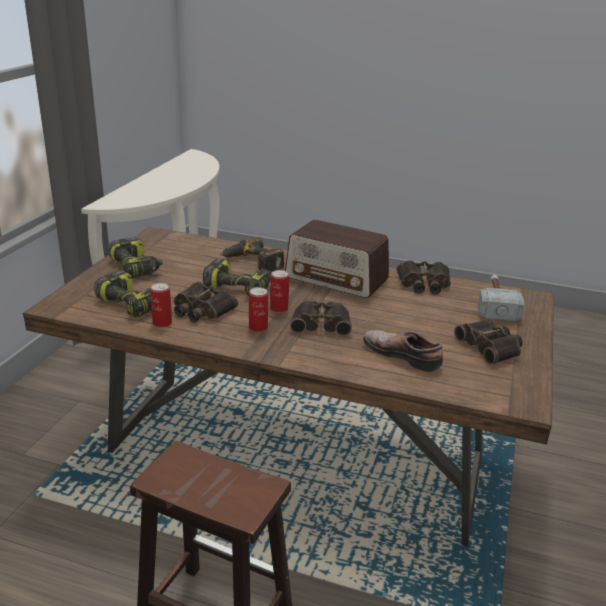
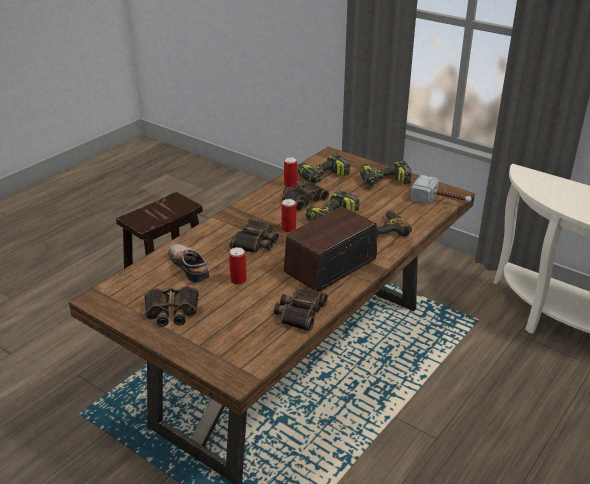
camera: 110 degrees right, 5 degrees up
(258, 328) = (264, 216): can -> can (238, 280)
(403, 354) = (191, 266): shoe -> shoe turned 90 degrees counterclockwise
(496, 304) = (238, 345): hammer -> hammer (441, 201)

